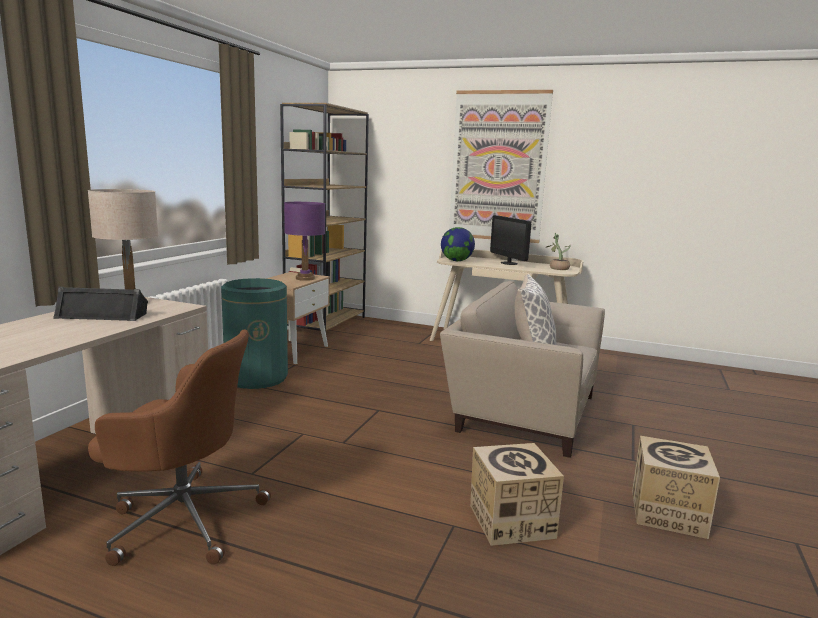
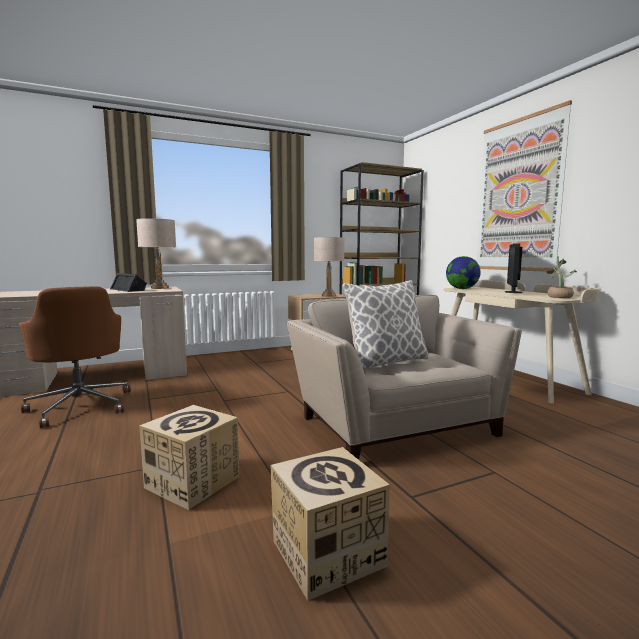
camera: 45 degrees right, 5 degrees down
(256, 378) = (265, 359): green trash can -> none
(305, 278) = (328, 296): purple table lamp -> beige table lamp

